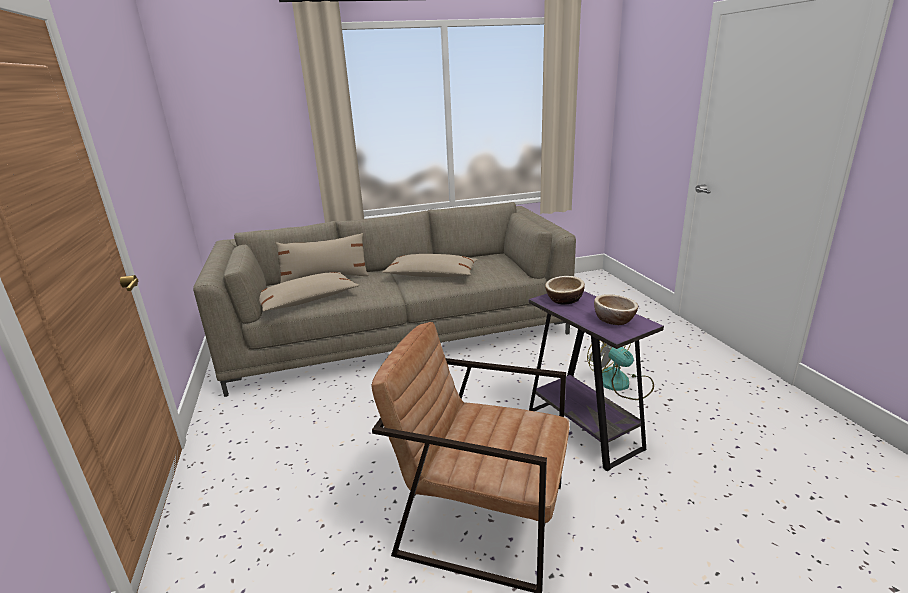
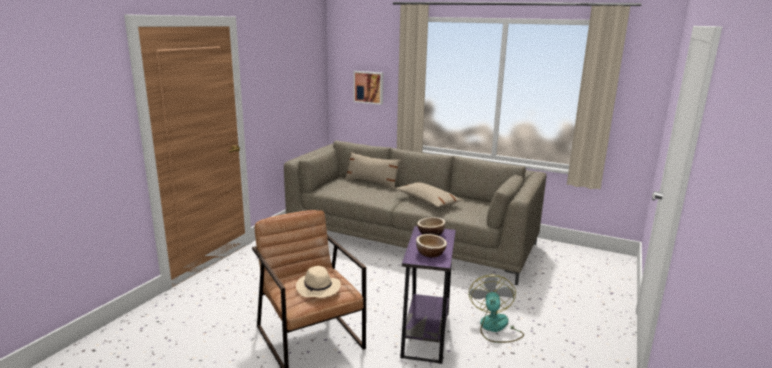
camera: 40 degrees right, 5 degrees down
(254, 142) = (369, 87): none -> picture
(307, 300) = (342, 191): beige pillow -> none
(520, 437) = (318, 288): none -> beige hat

